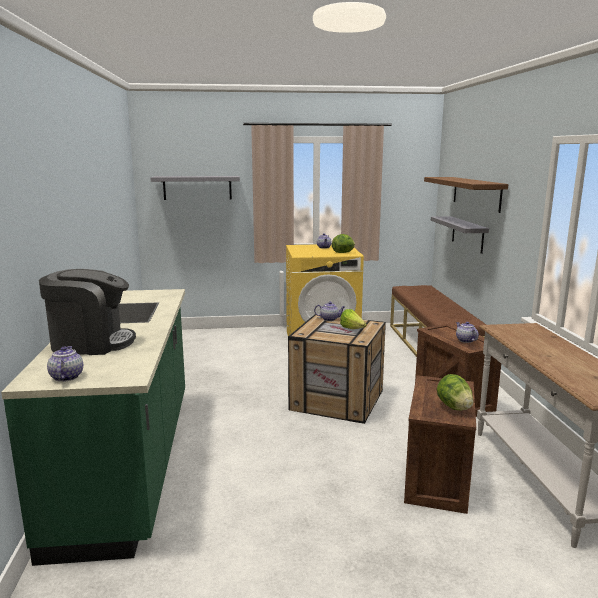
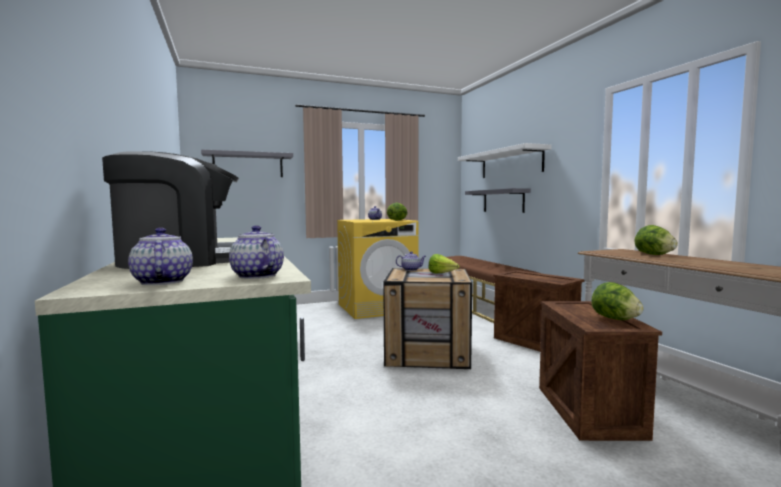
camera: 15 degrees left, 10 degrees down
(465, 340) = (546, 278): teapot -> teapot (256, 276)
(476, 193) = (510, 163): brown shelf -> white shelf
(544, 340) = (654, 254): none -> lettuce

